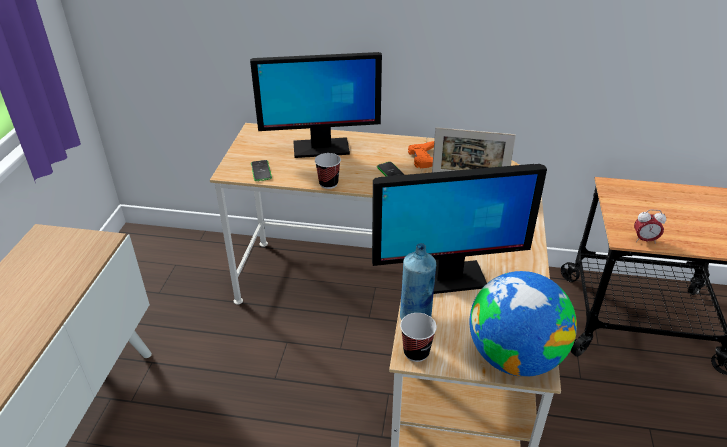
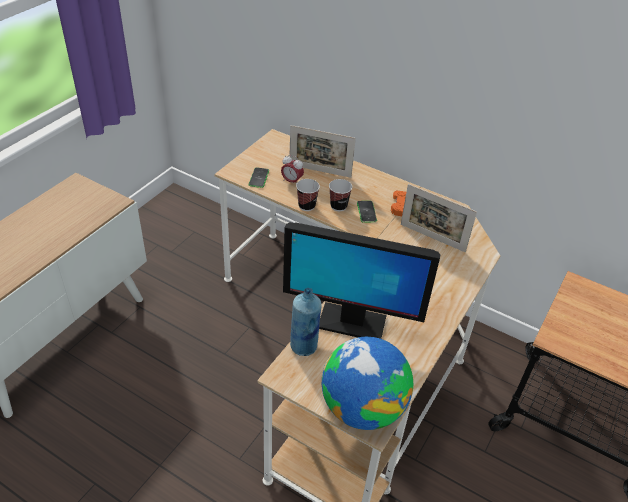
camera: 20 degrees right, 5 degrees up
(320, 148) = (320, 171): monitor -> picture frame
(416, 352) = (286, 375): cup -> cup (338, 206)
(644, 240) = (571, 347): alarm clock -> alarm clock (291, 181)

